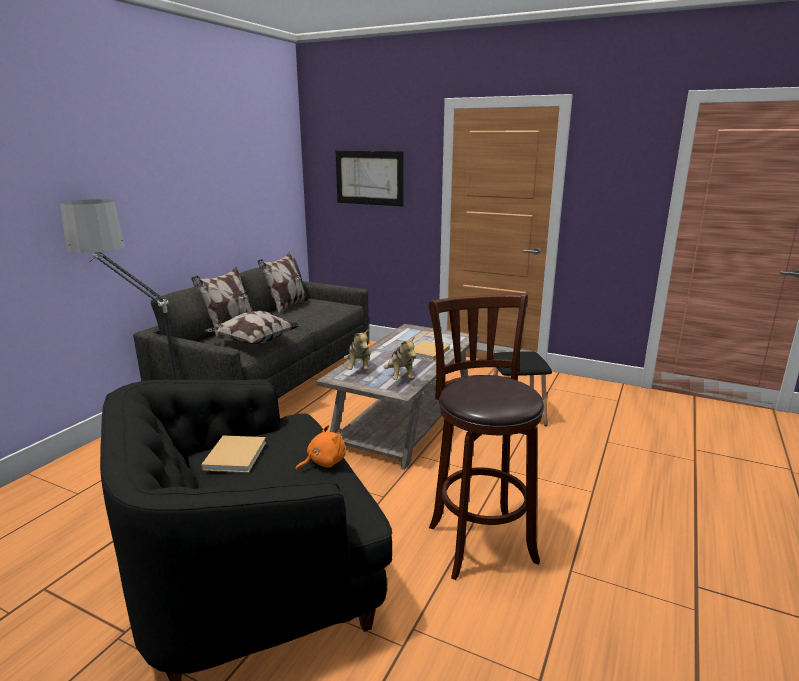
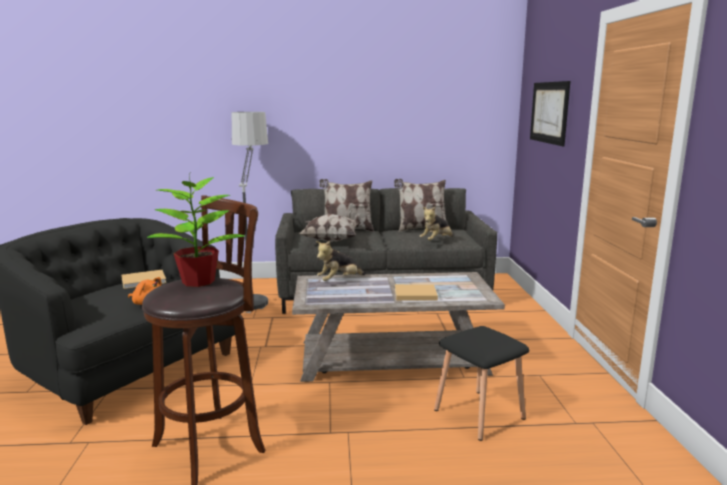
camera: 60 degrees right, 5 degrees down
(400, 377) = (338, 297): plush toy -> plush toy (436, 241)
(477, 385) = (199, 281): none -> potted plant

